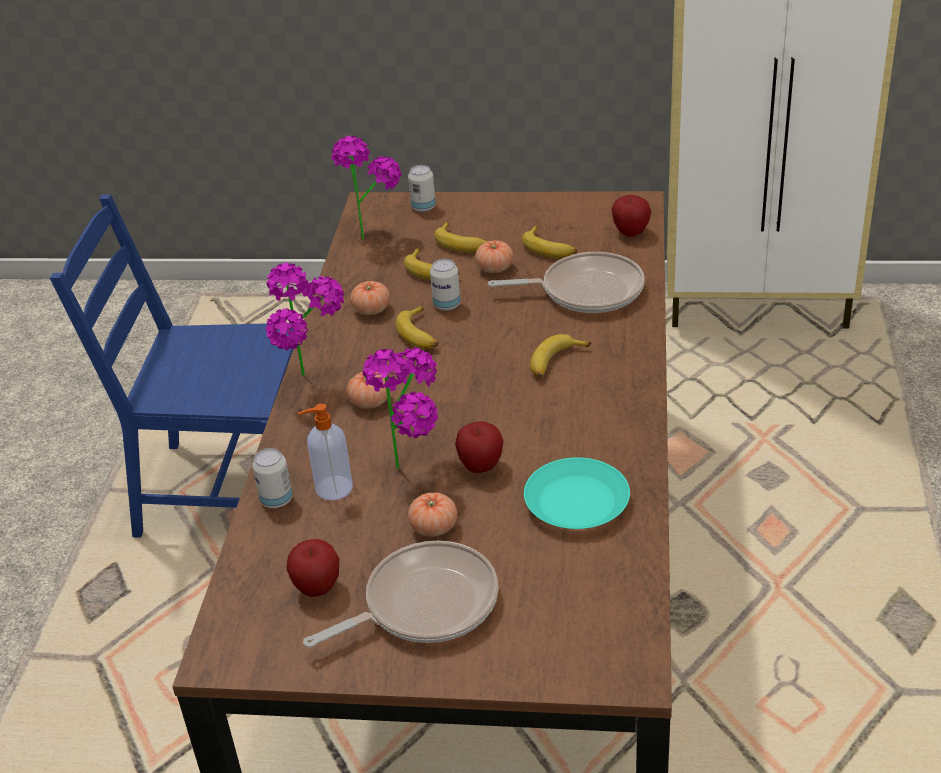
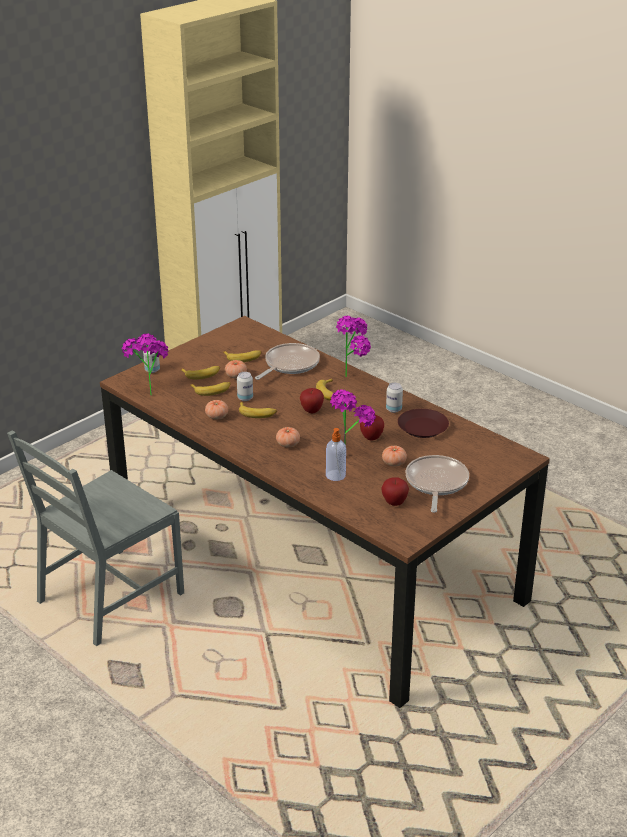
camera: 55 degrees left, 5 degrees down
(228, 492) = (109, 598): blue chair -> grey chair
(276, 500) = (323, 492): can -> can (393, 409)
(314, 380) = (249, 451): potted plant -> potted plant (354, 375)
(576, 503) = (423, 428): turquoise plate -> brown plate
(630, 233) = (264, 336): apple -> apple (311, 411)

